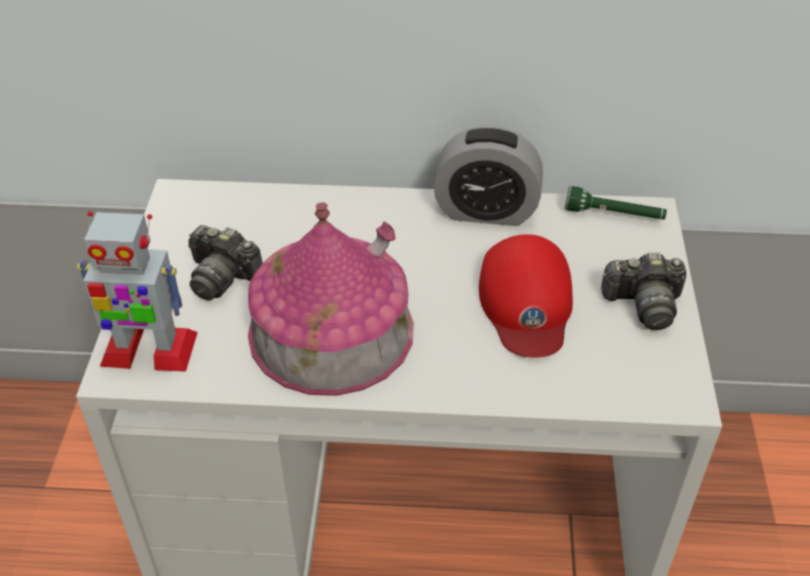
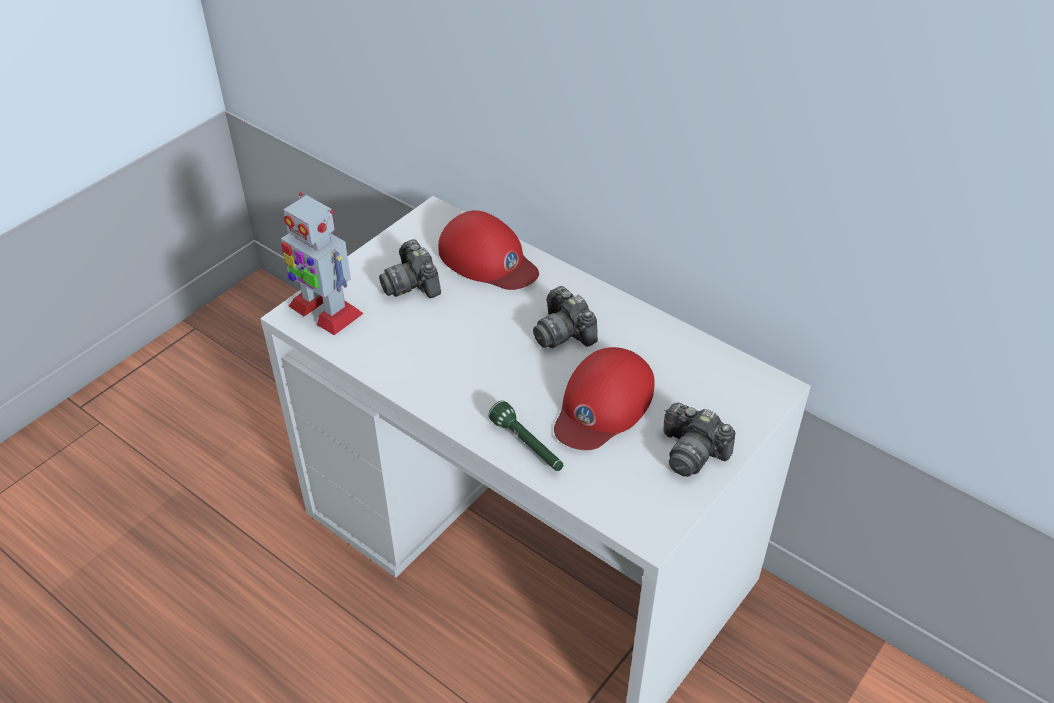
camera: 35 degrees right, 0 degrees up
(279, 217) = (488, 260): none -> red cap
(331, 331) = (447, 355): toy house -> none
(423, 253) = (563, 333): none -> camera
(486, 211) = (641, 324): alarm clock -> none
(614, 215) = (742, 375): green flashlight -> green flashlight (527, 446)

